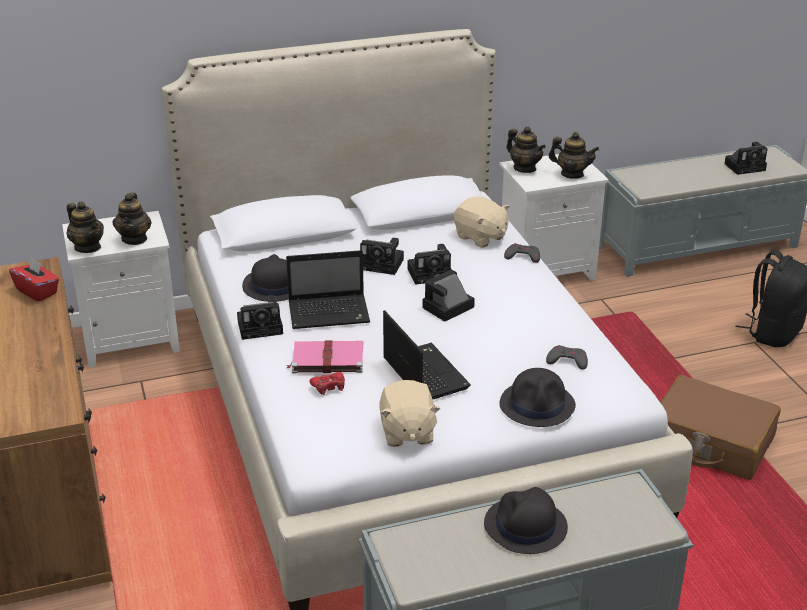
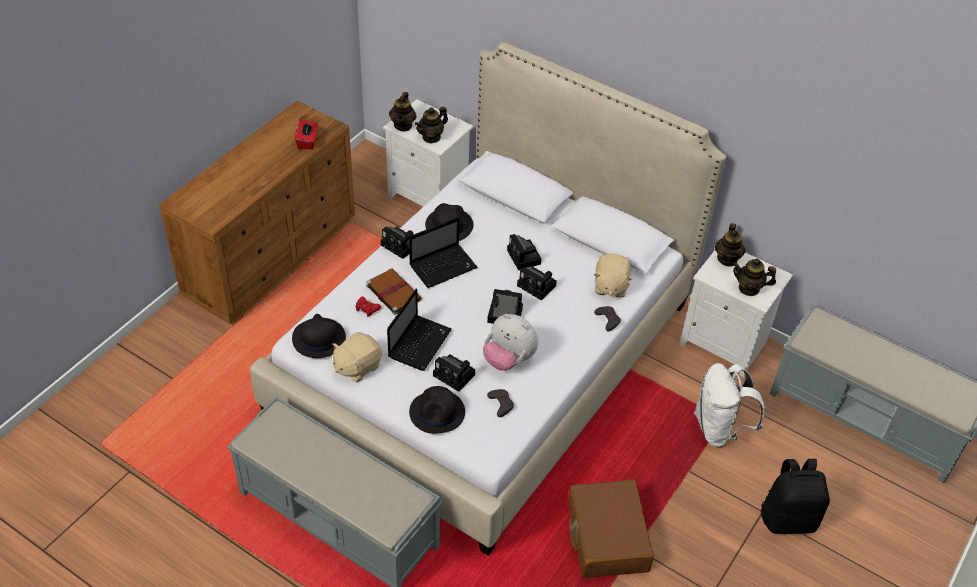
camera: 50 degrees right, 15 degrees up
(326, 359) = (392, 292): pink book -> brown book
(330, 313) = (444, 266): laptop -> laptop turned 75 degrees counterclockwise
(510, 330) = (508, 359): none -> plush toy
(525, 527) = (336, 466): black hat -> black hat (318, 338)
(572, 174) = (749, 288): teapot -> teapot turned 120 degrees clockwise
(641, 319) = (719, 429): none -> white backpack
(746, 166) = (924, 386): camera -> camera (455, 376)

